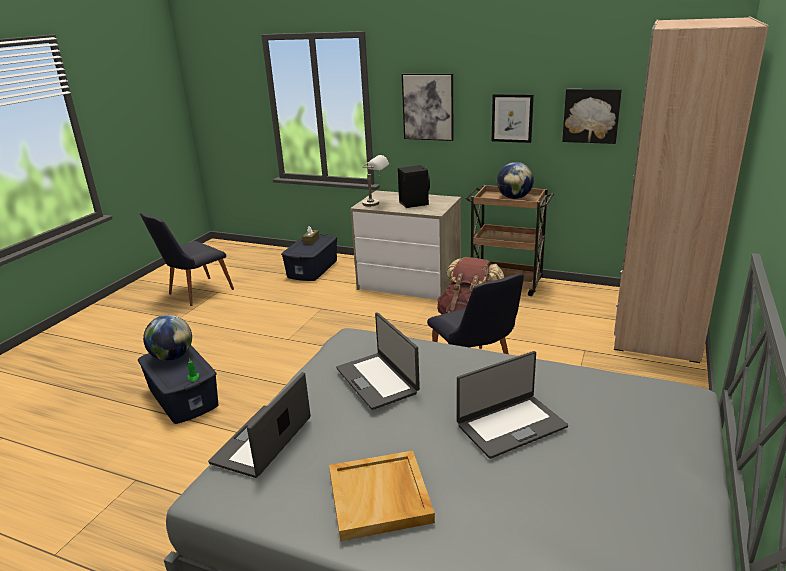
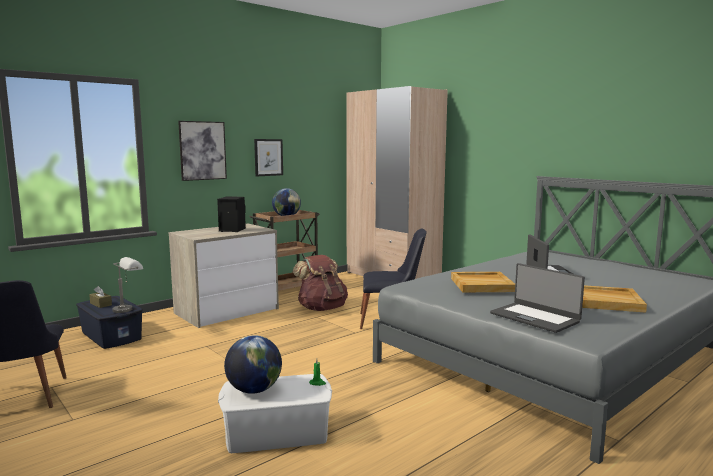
camera: 65 degrees left, 15 degrees down
(183, 397) = (276, 433): blue storage box -> white storage box
(376, 204) = (205, 235): grey table lamp -> grey table lamp (129, 308)
(377, 380) = (482, 284): laptop -> beige tray
(591, 115) = (316, 153): picture -> none

